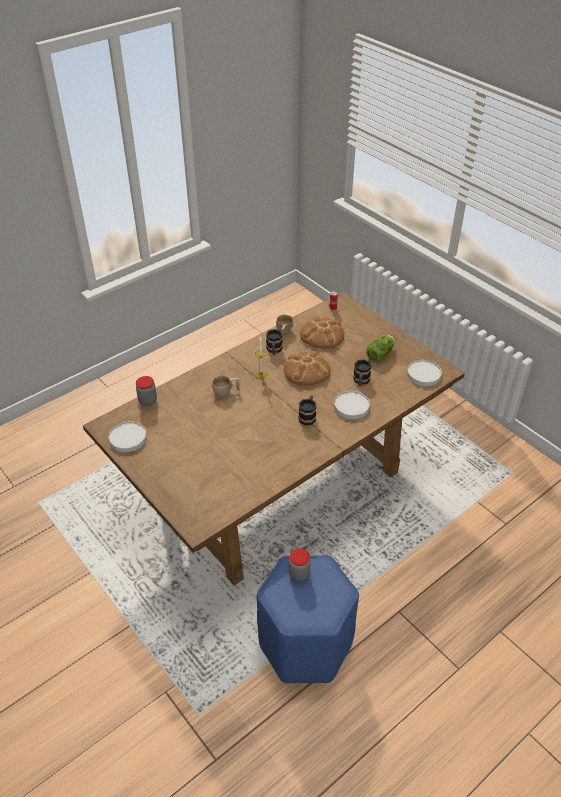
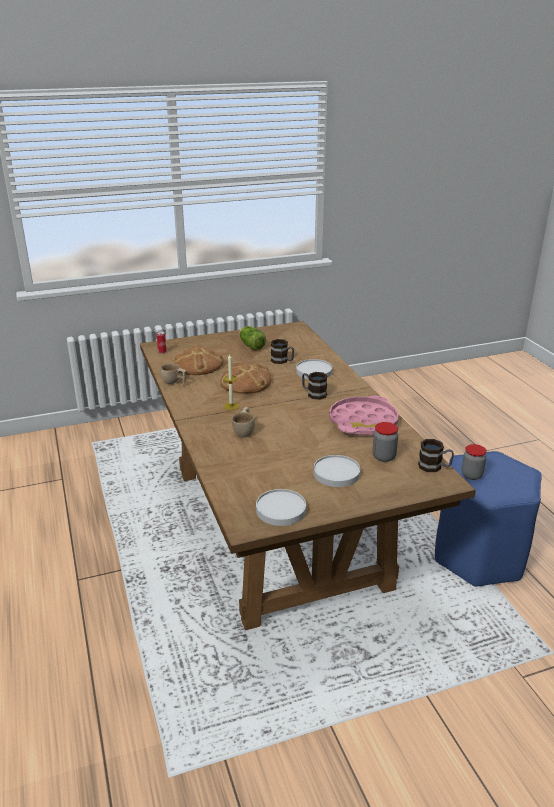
camera: 70 degrees left, 15 degrees down
(148, 401) = (222, 485): jar -> jar (384, 457)
(272, 458) = (363, 422): none -> pink tray
(274, 350) = (199, 392): mug -> mug (434, 467)
(423, 374) = (293, 335): white plate -> white plate (336, 473)

